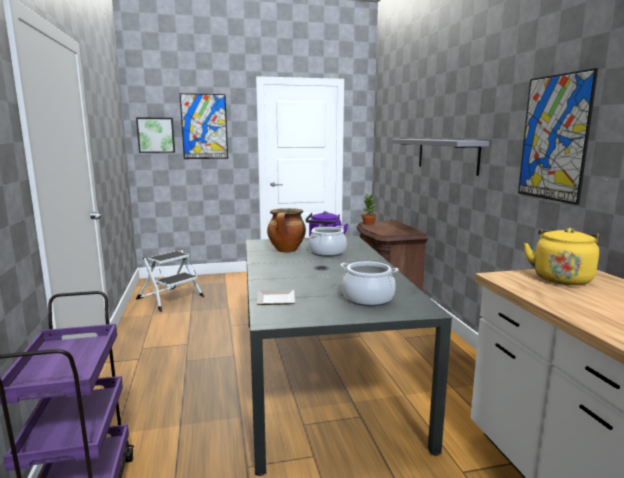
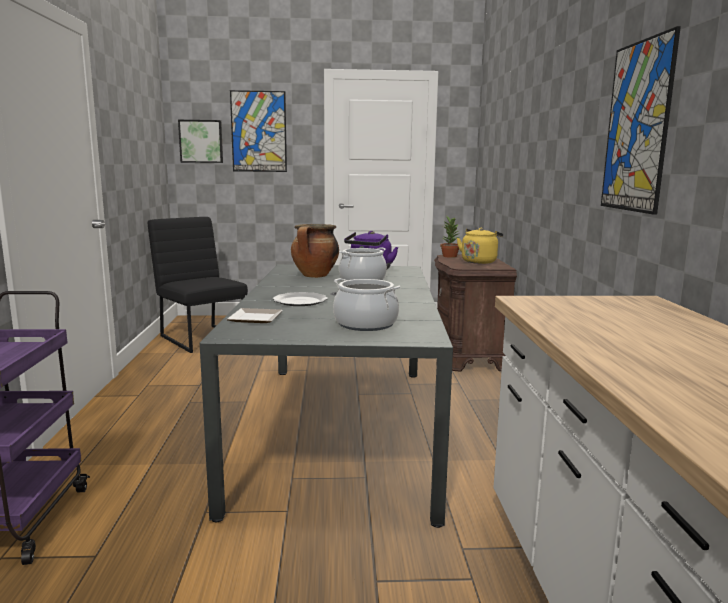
camera: 10 degrees right, 0 degrees up
(170, 298) = (202, 338): step ladder -> black chair
(297, 278) = (299, 301): none -> plate
(446, 155) = (539, 163): grey shelf -> none
(561, 278) = (603, 305): yellow kettle -> yellow kettle (479, 261)

